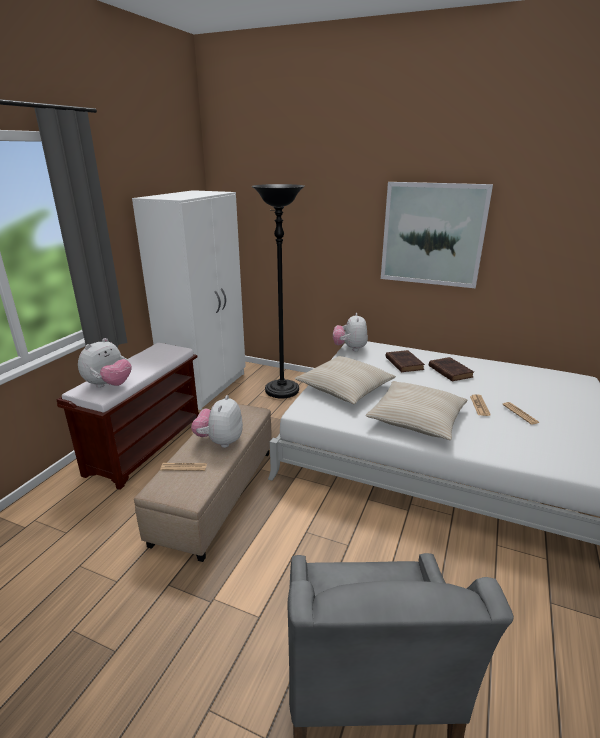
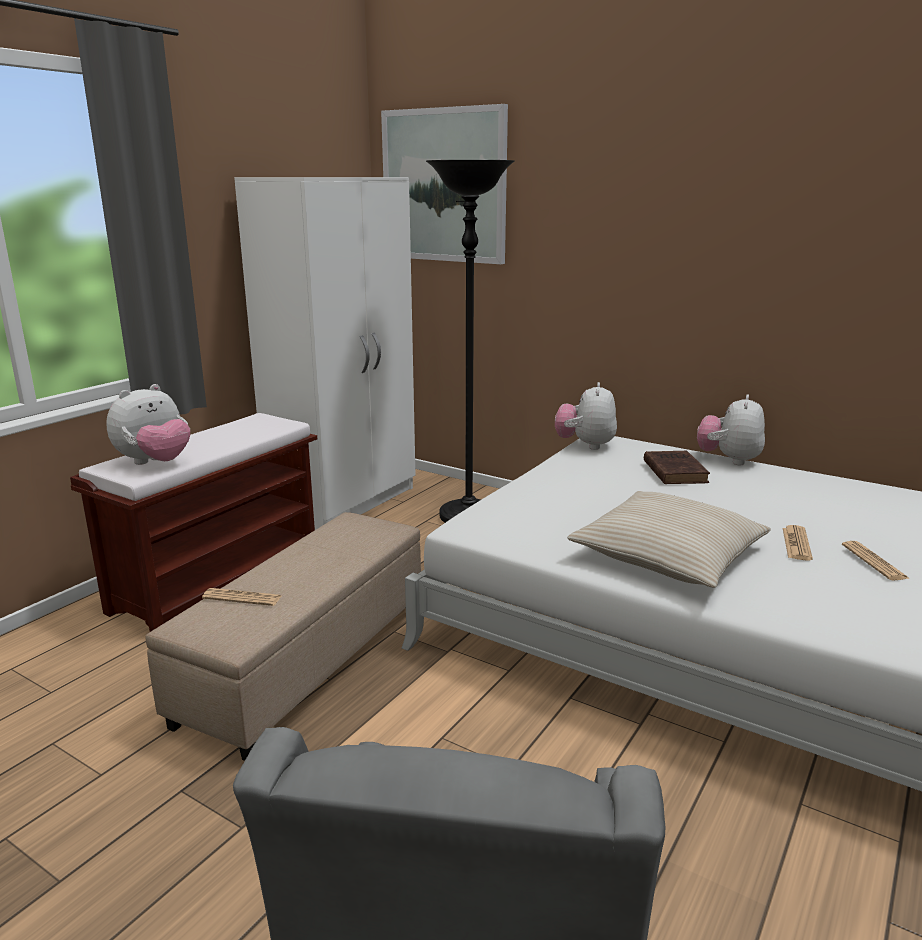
camera: 10 degrees right, 5 degrees down
(220, 441) = (316, 567): plush toy -> plush toy (728, 460)
(345, 387) = (554, 500): beige pillow -> none
(432, 234) = (739, 246): picture -> picture (444, 186)
(449, 371) = (756, 488): brown book -> none

